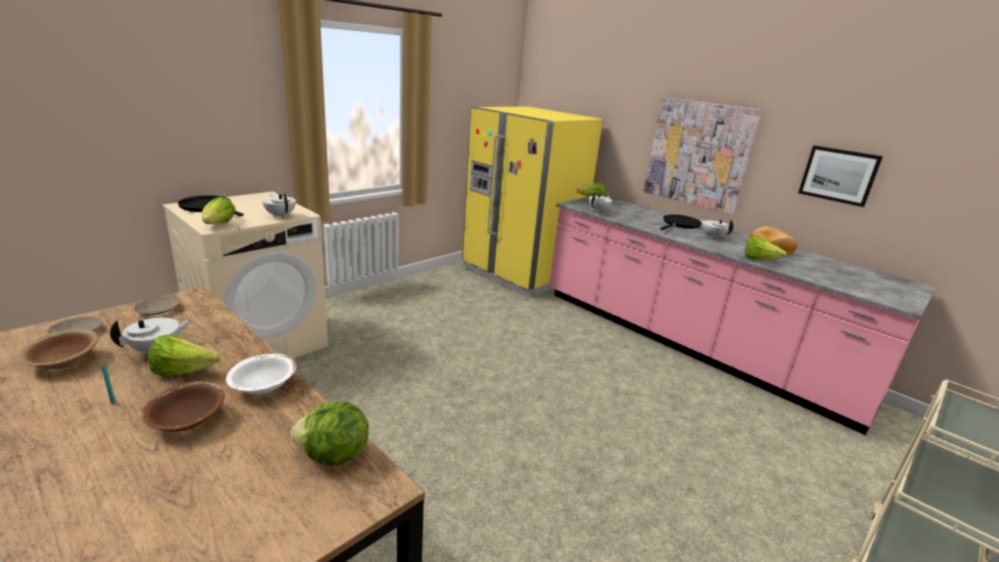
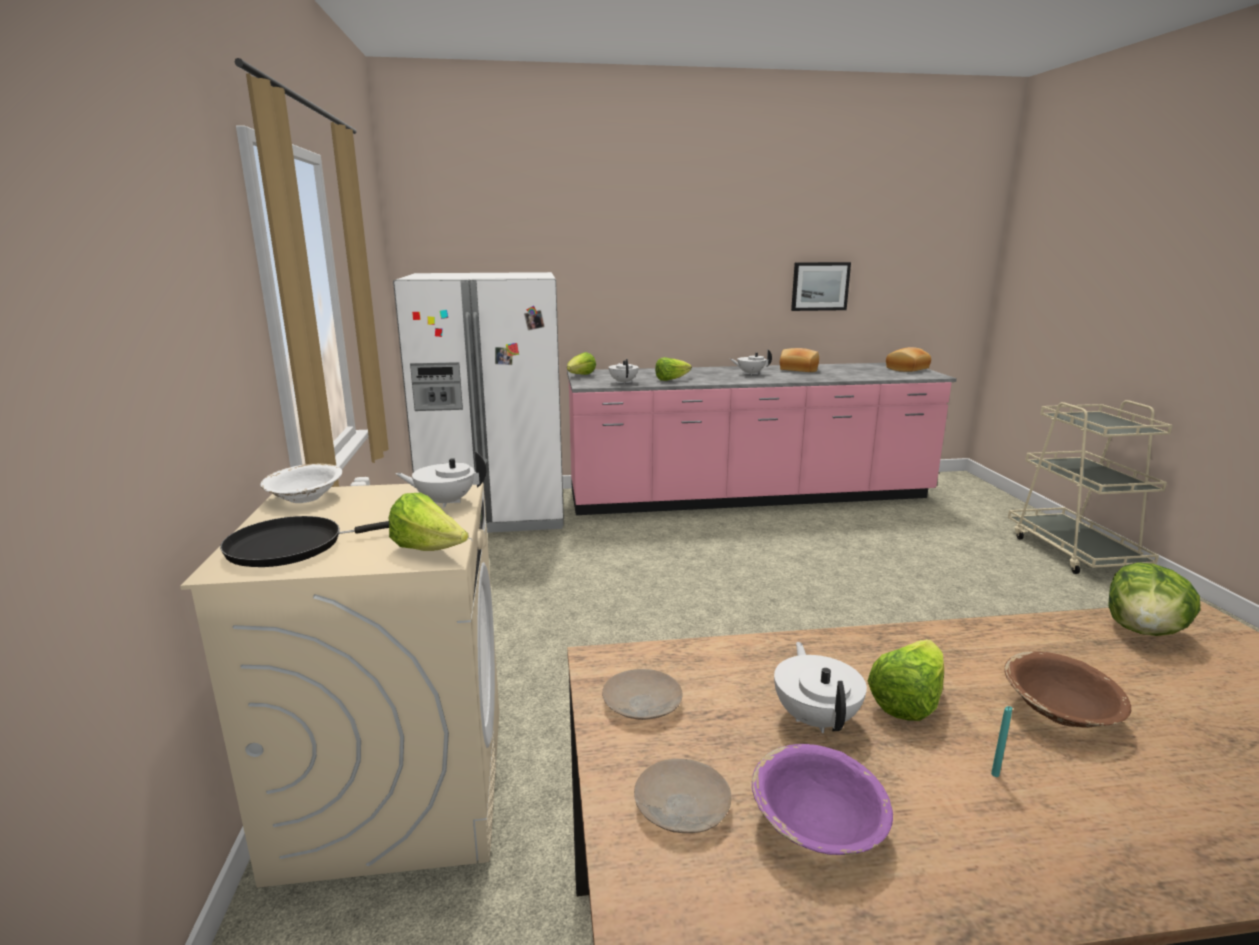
camera: 50 degrees left, 5 degrees down
(64, 362) = (817, 826): brown bowl -> purple bowl
(263, 387) = (973, 646): white bowl -> white bowl (305, 498)
(519, 273) = (495, 513): yellow fridge -> white fridge
(680, 224) = (704, 372): black frying pan -> none
(698, 154) = (683, 293): picture -> none
(759, 260) = (820, 378): lettuce -> lettuce (671, 380)
(897, 290) = (908, 369): none -> bread

